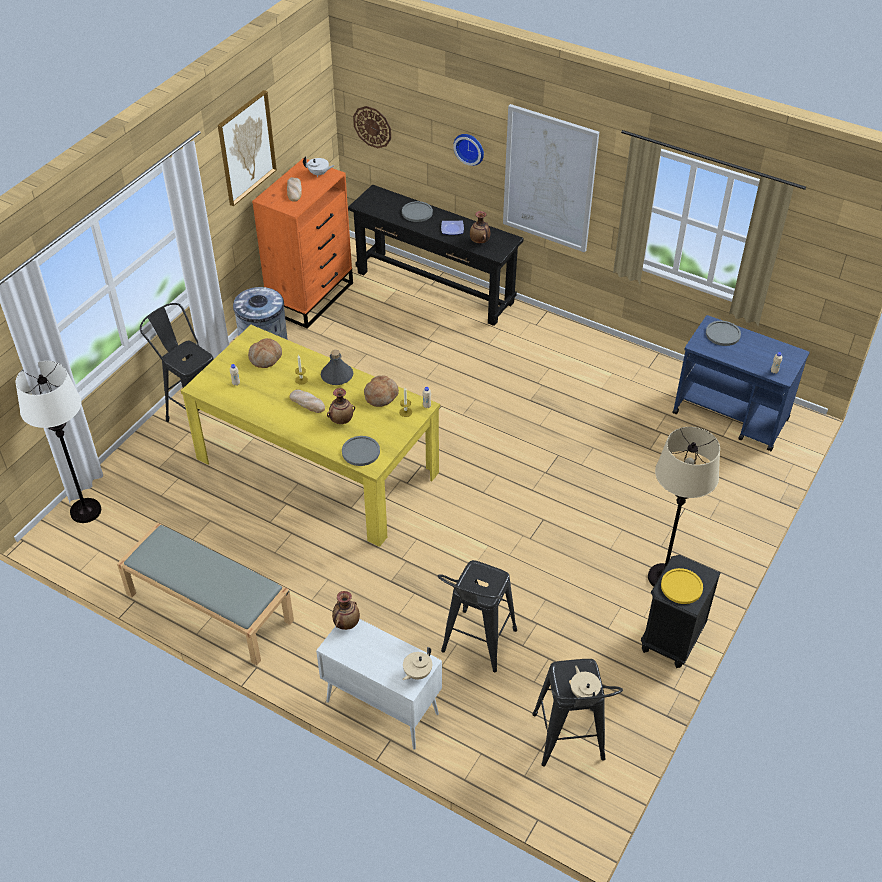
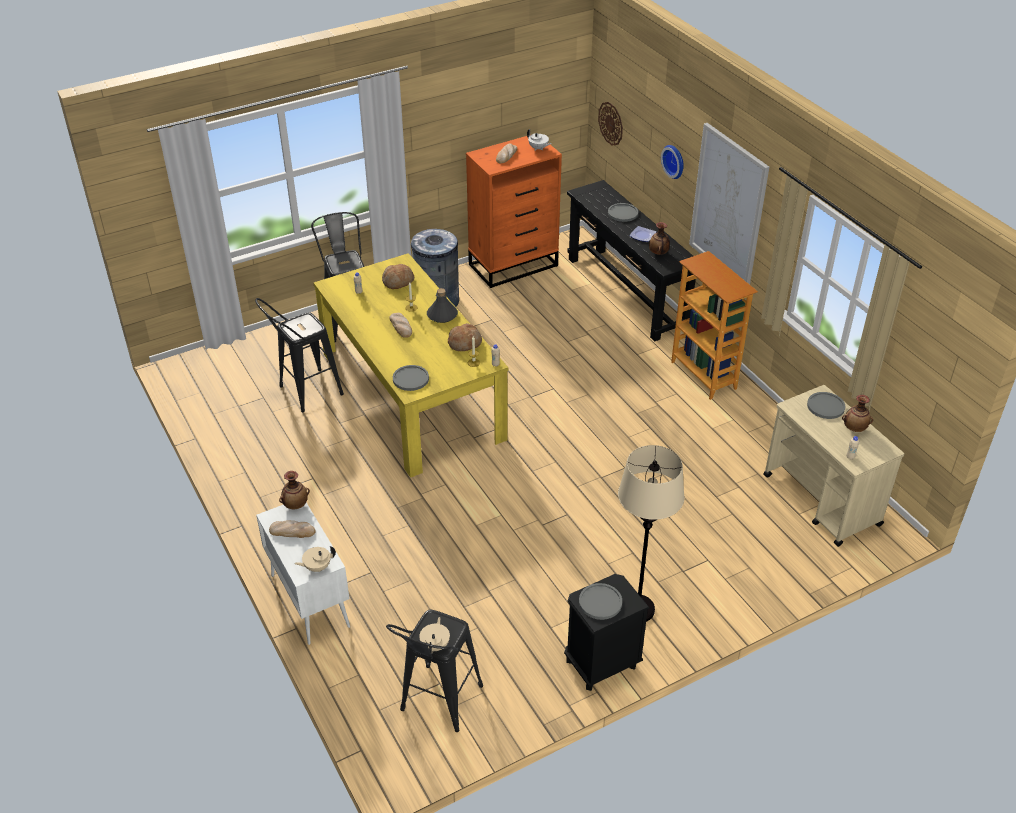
camera: 30 degrees right, 5 degrees down
(86, 511) = (214, 360): white floor lamp -> none
(208, 607) = (243, 466): grey bench -> none
(246, 148) = (469, 102): picture -> none
(341, 420) = (416, 349): vase -> vase (854, 428)
(365, 649) = (292, 531): none -> bread
(475, 647) = (423, 590): black stool -> black stool (304, 393)
(559, 341) = (704, 375): none -> bookcase
(681, 587) = (600, 602): yellow plate -> grey plate
(731, 416) = (822, 500): blue cart -> beige cart

